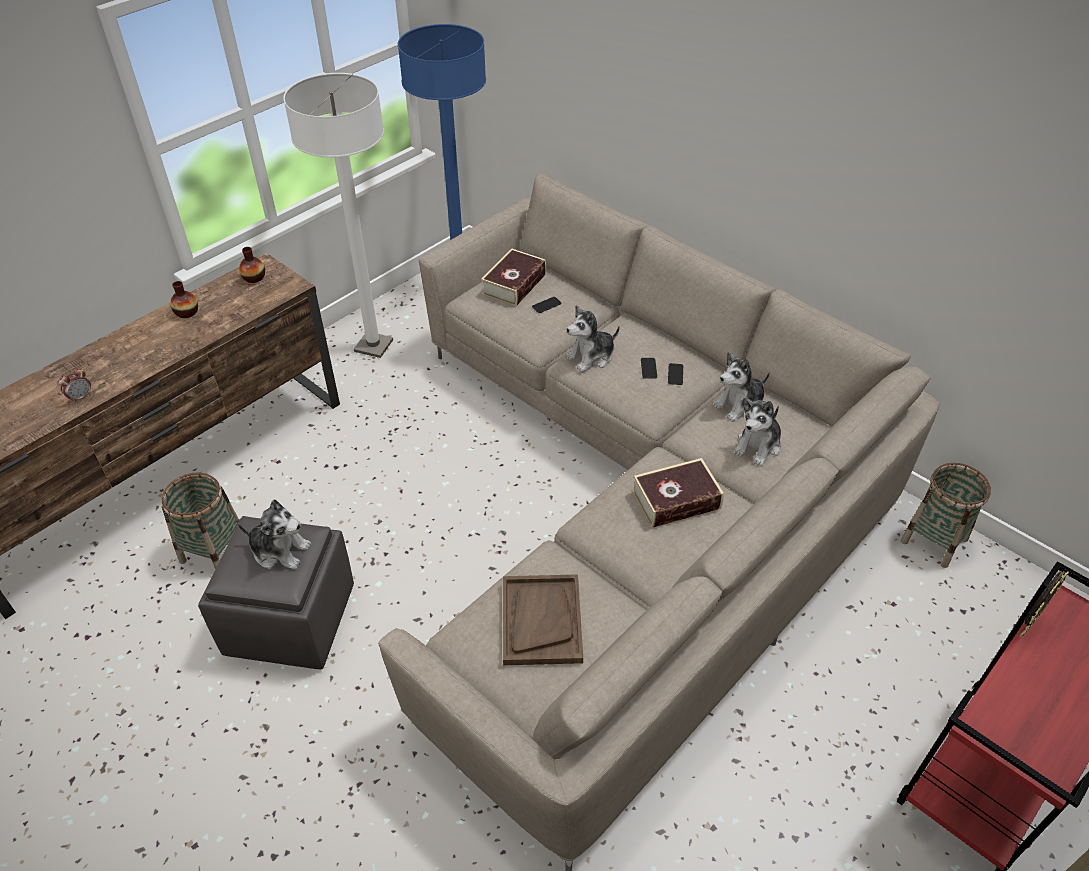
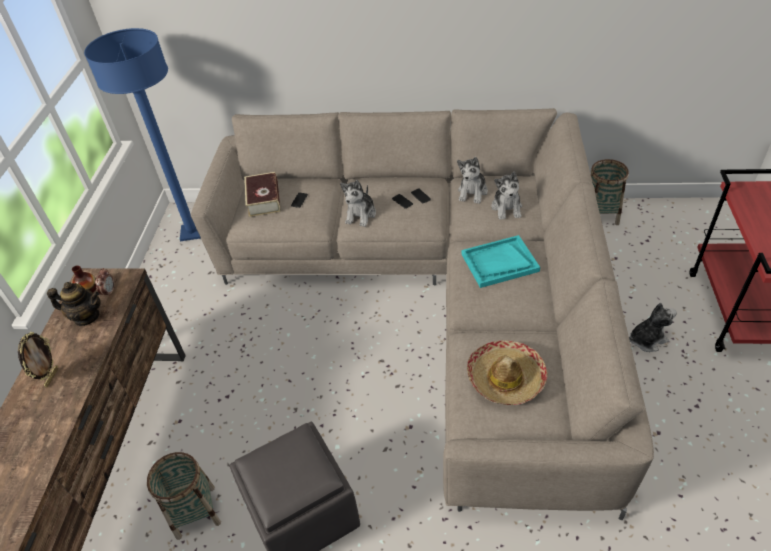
camera: 35 degrees left, 0 degrees up
(81, 397) = (38, 458): alarm clock -> alarm clock (109, 292)
(187, 312) = (59, 344): vase -> none
(228, 301) = (86, 316): none -> teapot
(280, 550) = (292, 460): plush toy -> plush toy (646, 339)
(373, 346) = (169, 304): white floor lamp -> none
(541, 620) = (506, 378): brown tray -> hat
(676, 500) = (499, 263): book -> turquoise tray
(1026, 626) = (737, 209): picture frame -> picture frame (51, 377)

